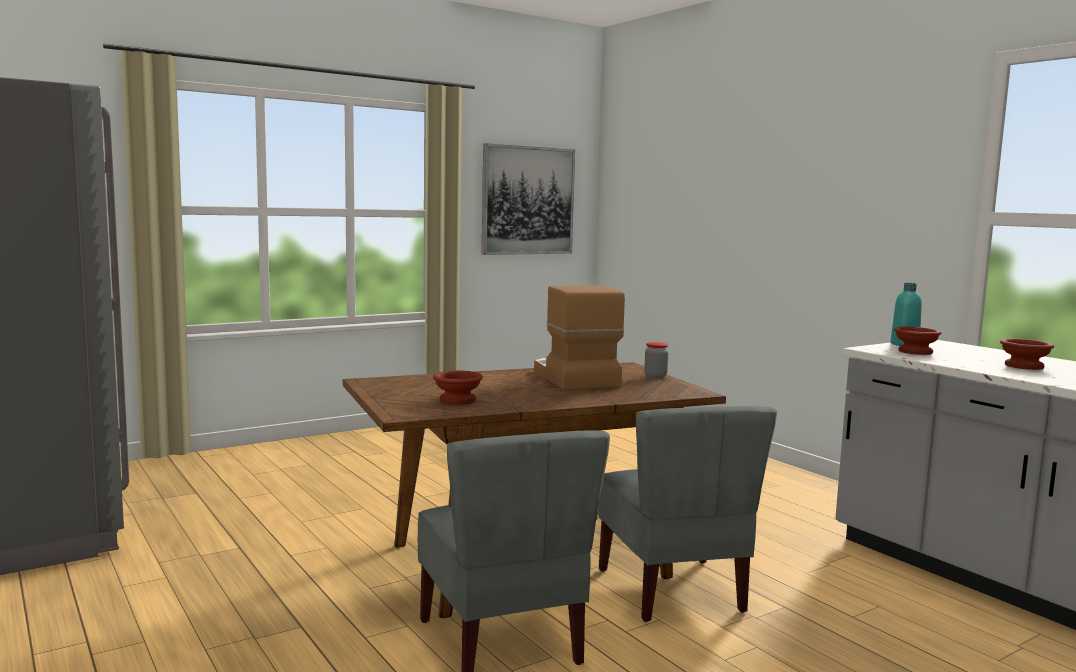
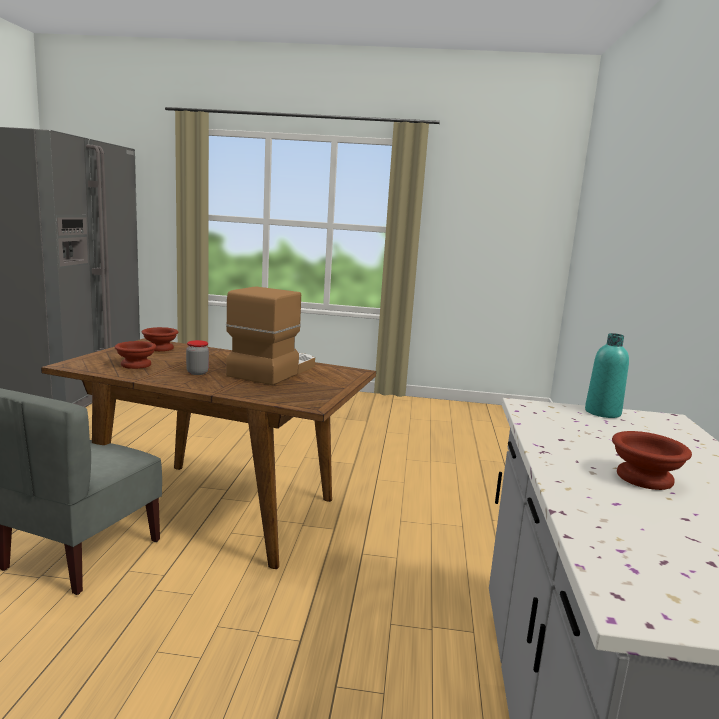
camera: 40 degrees right, 5 degrees up
(528, 200) = (494, 224): picture -> none
(655, 376) = (340, 384): jar -> jar (197, 372)
(673, 590) = (253, 579): grey chair -> none
(915, 351) = (571, 422): brown bowl -> brown bowl (161, 348)

